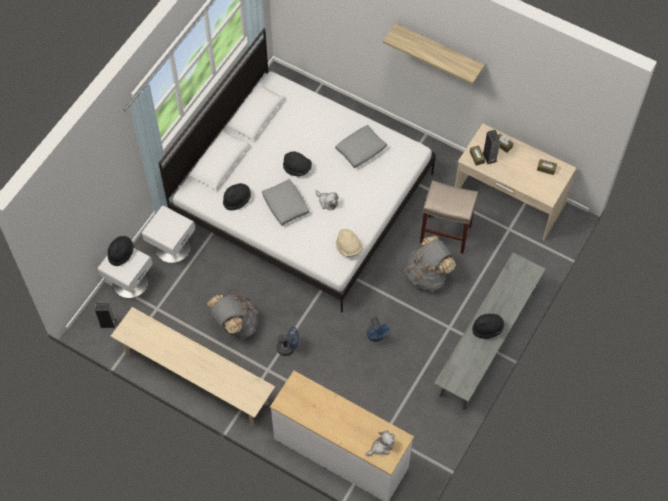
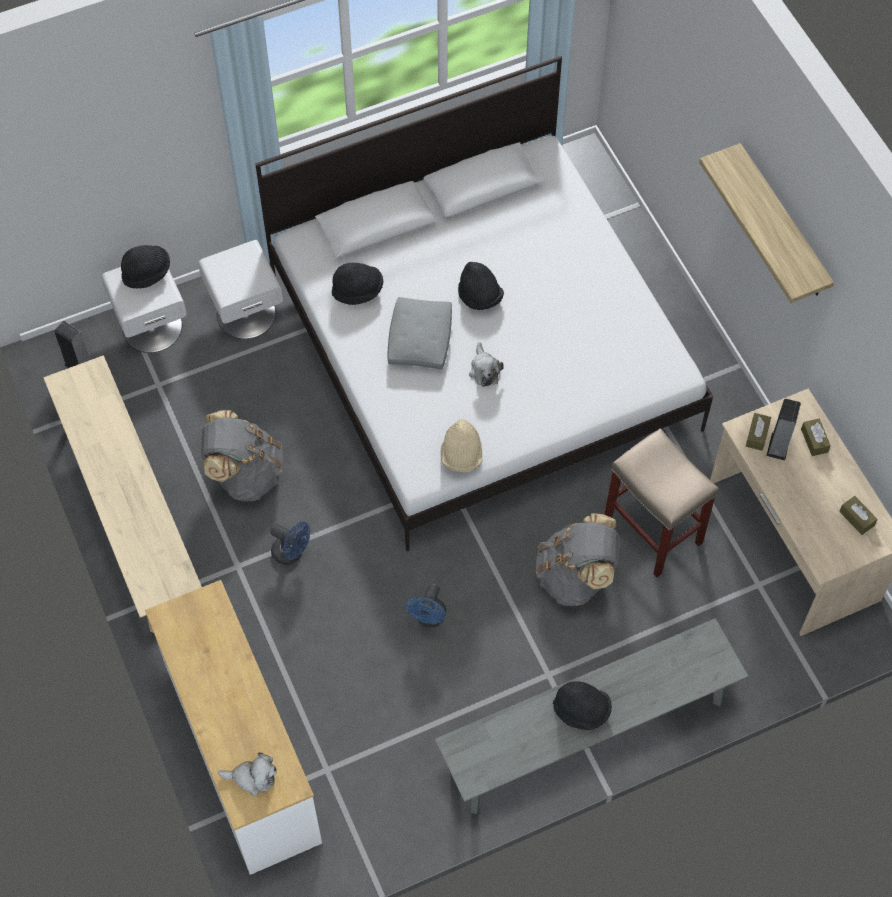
camera: 35 degrees right, 0 degrees up
(361, 150) = (596, 323): grey pillow -> none

